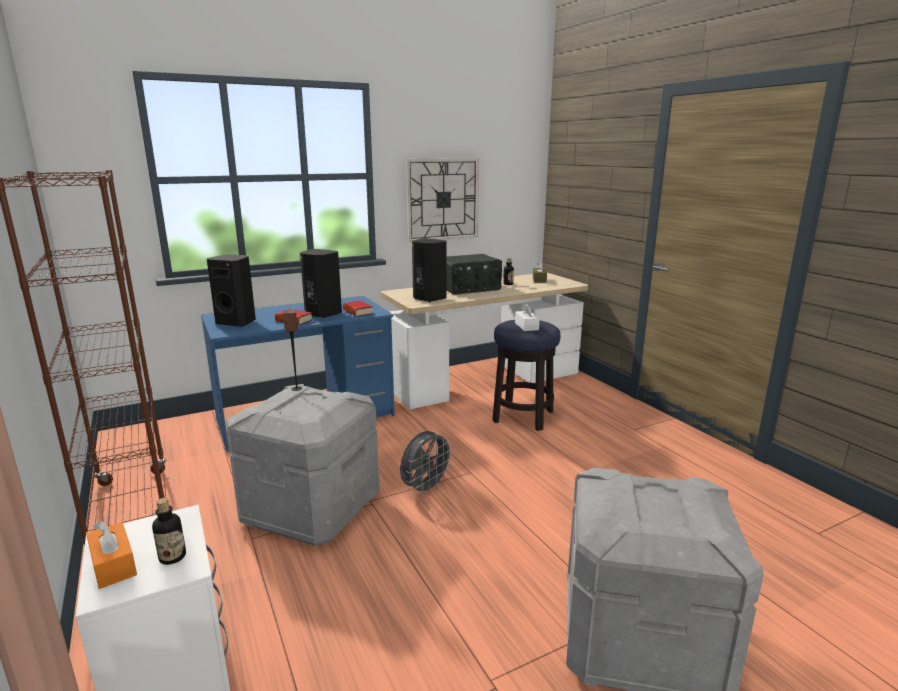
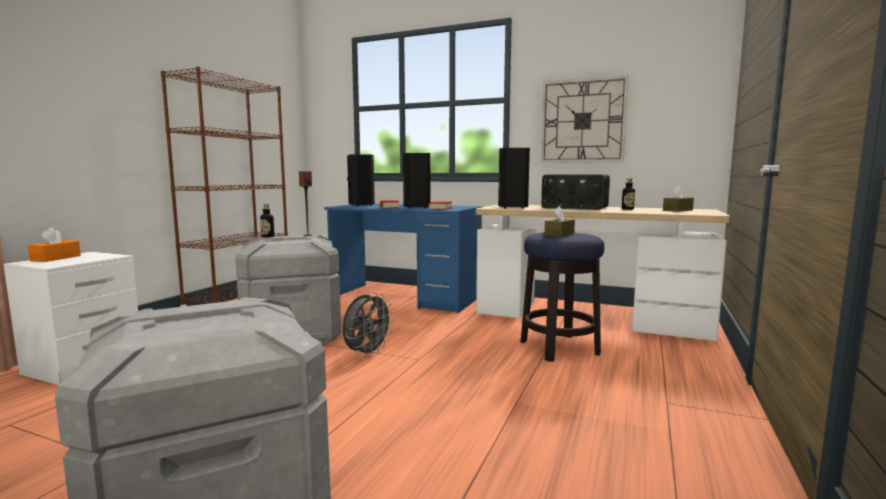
camera: 50 degrees right, 10 degrees down
(172, 557) = (66, 262): bottle -> bottle (268, 236)
(425, 489) = (367, 353): grey fan -> grey fan turned 60 degrees counterclockwise
(526, 326) = (559, 234): white tissue box -> brown tissue box

